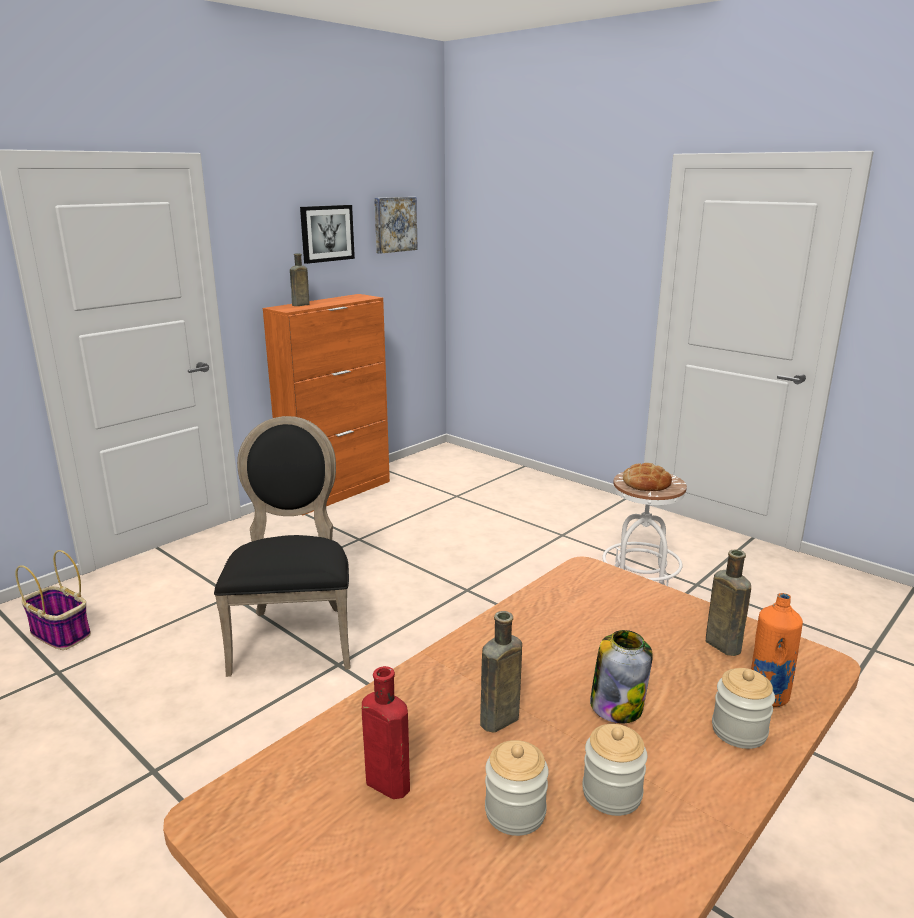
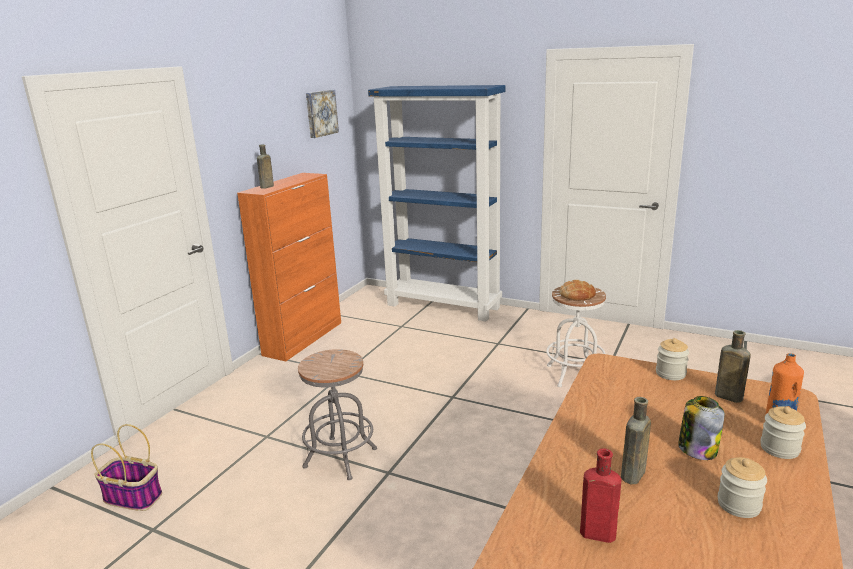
camera: 15 degrees left, 0 degrees up
(295, 636) = (340, 458): black chair -> grey stool
(326, 233) = (275, 125): picture -> none
(515, 812) = (692, 531): jar -> jar (670, 373)
(522, 480) = (444, 306): none -> blue bookcase

